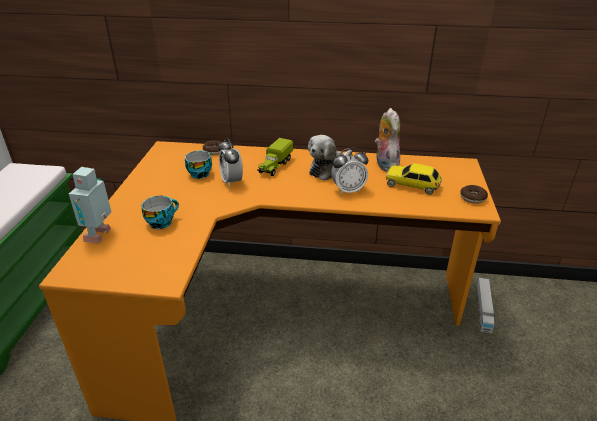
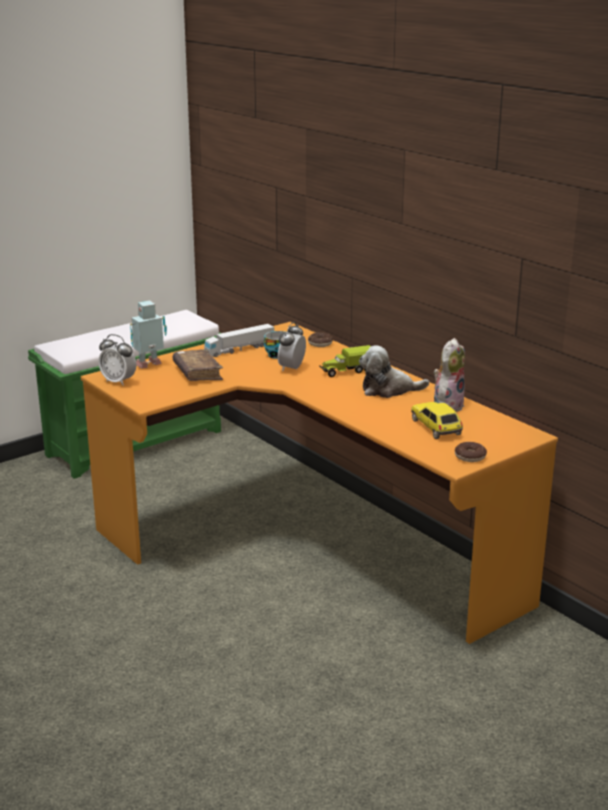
camera: 45 degrees right, 10 degrees down
(161, 222) = (197, 373): cup -> brown book
(348, 190) = (371, 409): alarm clock -> alarm clock (118, 381)
(483, 310) = (520, 649): toy truck -> toy truck (240, 349)

